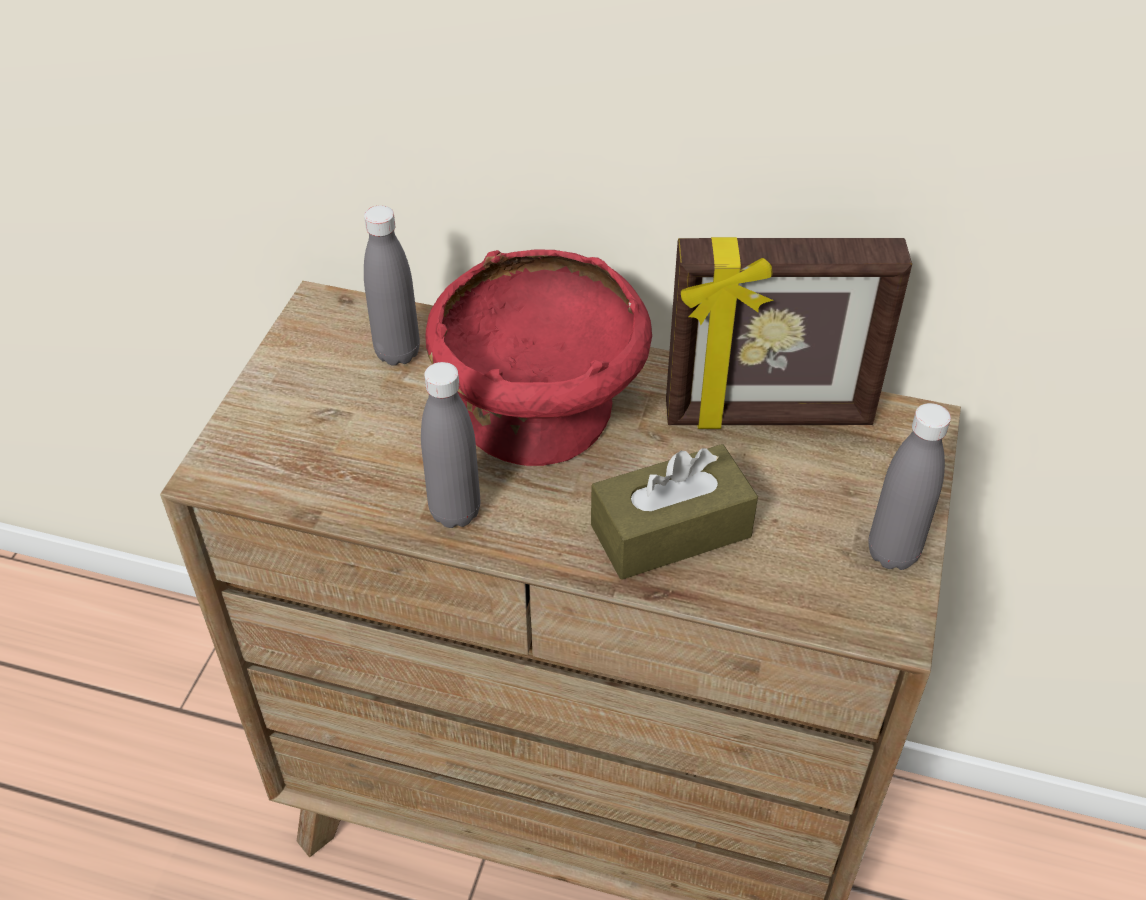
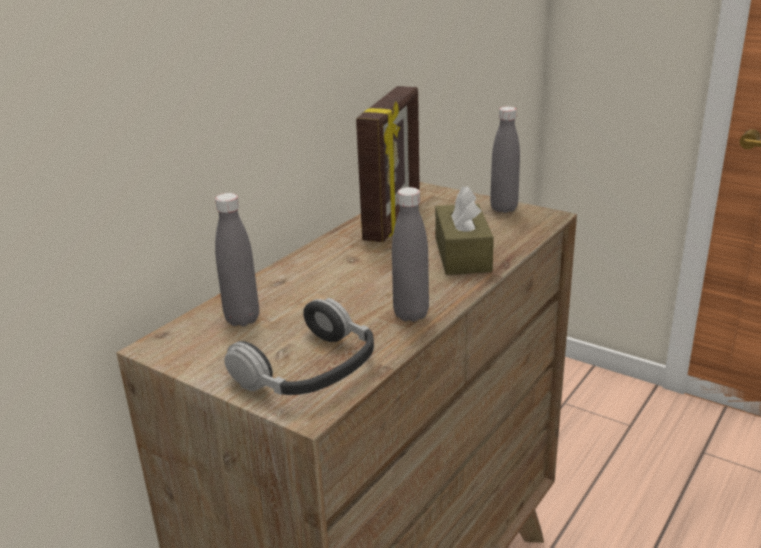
camera: 70 degrees left, 20 degrees down
(296, 448) = (309, 369): none -> headphones
(541, 412) = (342, 277): red bowl -> none

